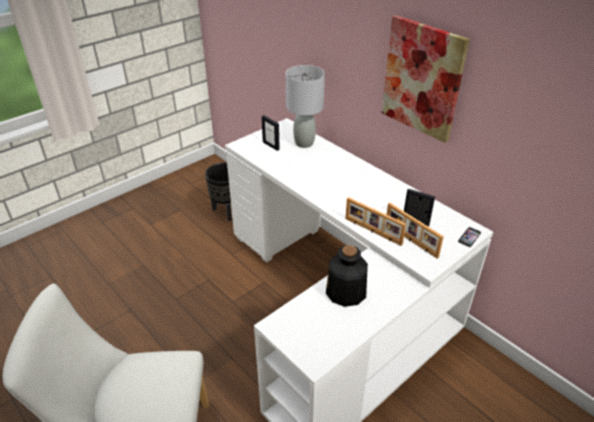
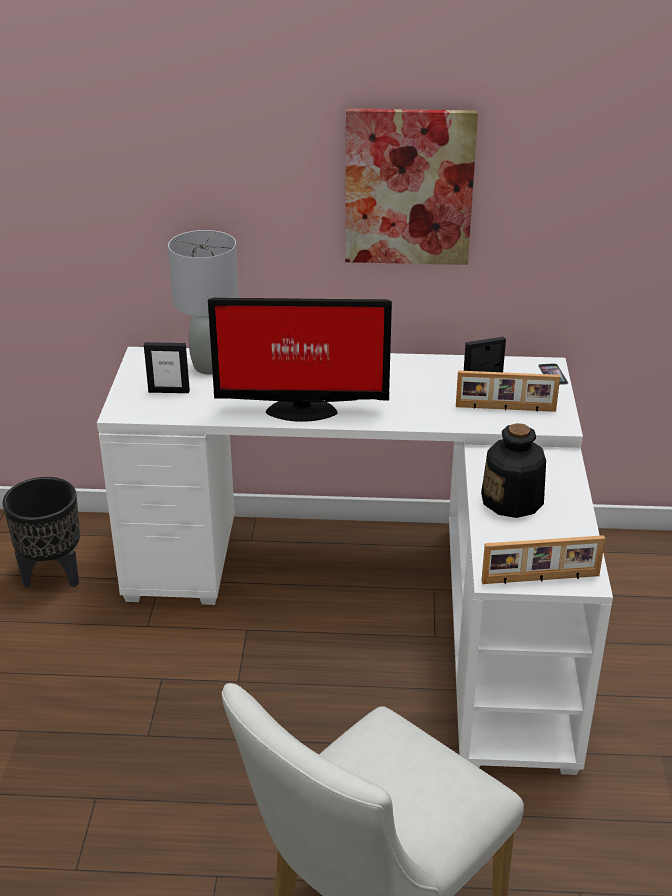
camera: 45 degrees left, 5 degrees down
(310, 183) = (299, 409): none -> monitor
(372, 231) = (455, 422): picture frame -> picture frame (541, 579)

